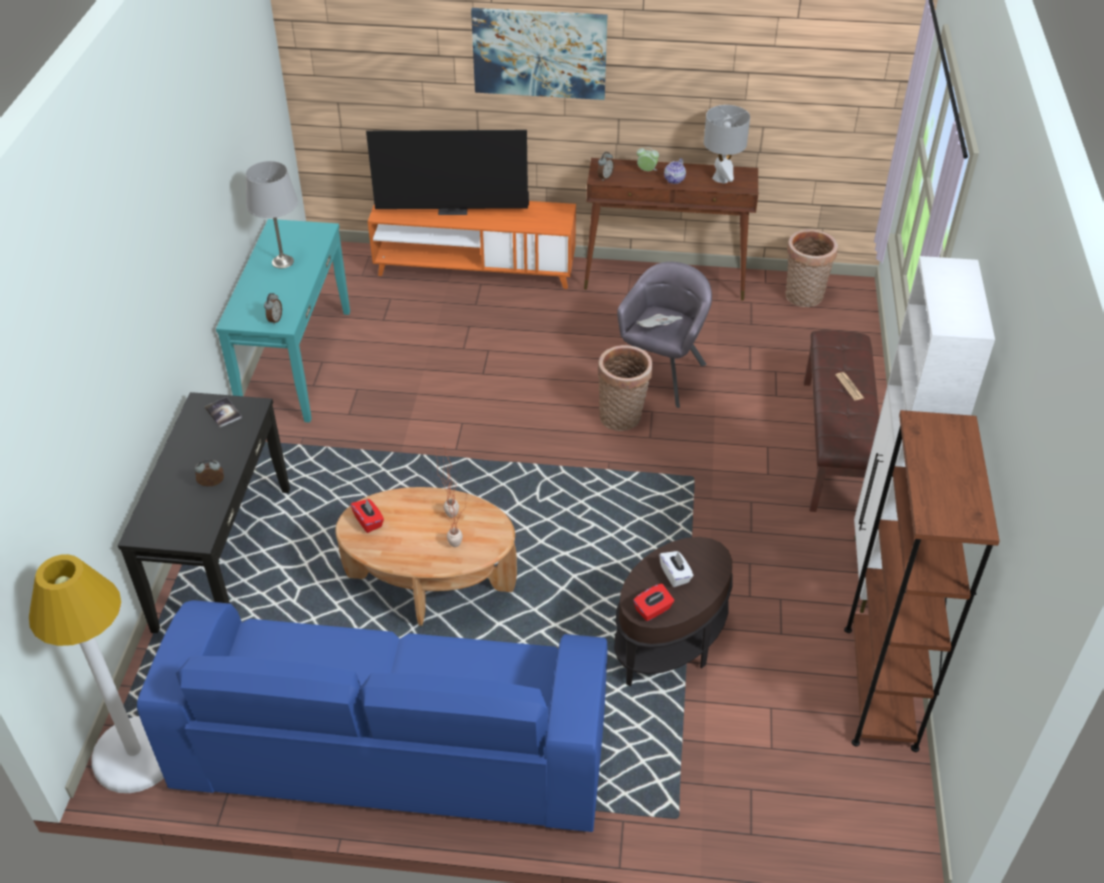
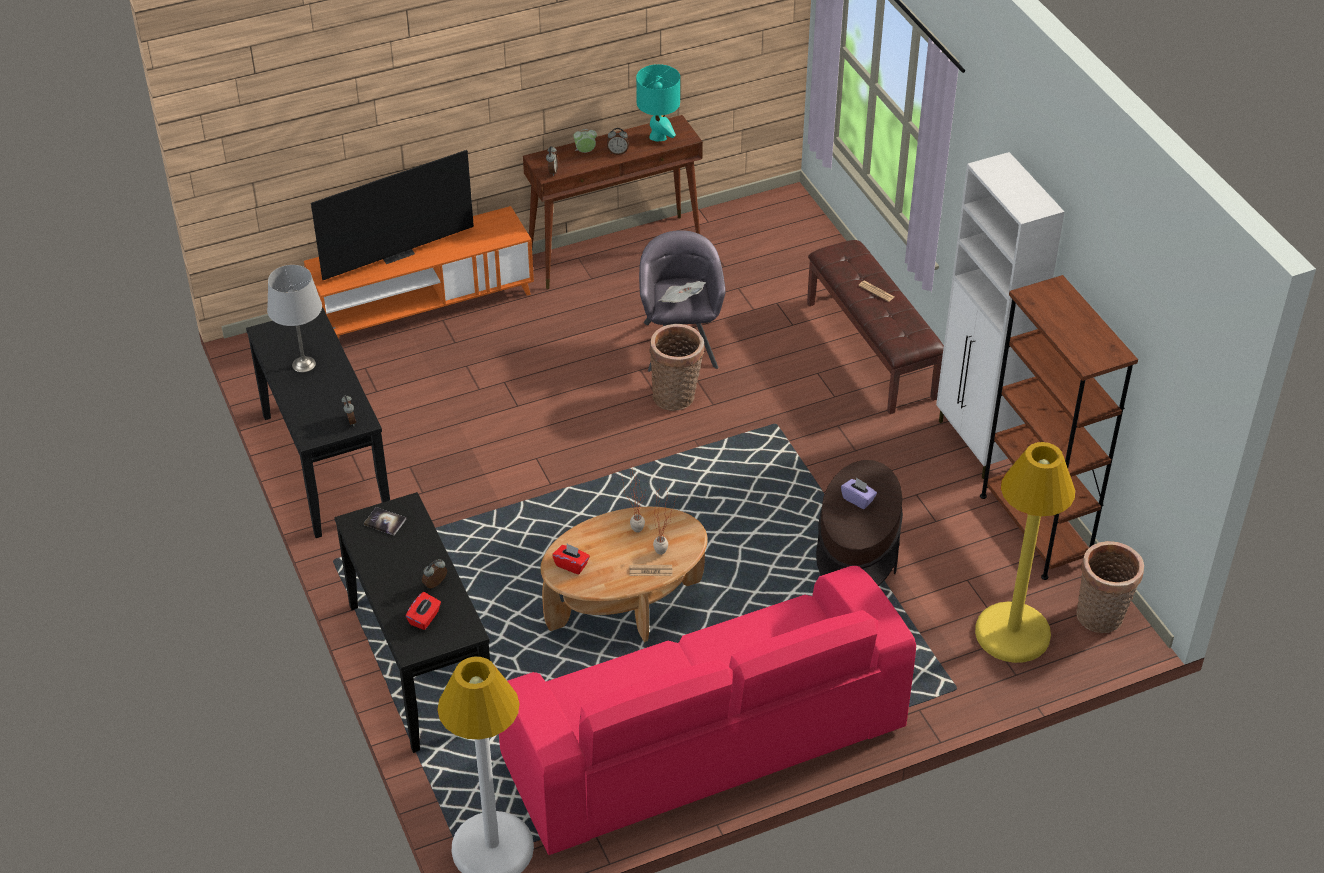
camera: 30 degrees left, 0 degrees up
(295, 361) = (325, 464): turquoise console table -> black console table
(392, 750) = (703, 744): blue sofa -> pink sofa
(432, 558) = (650, 571): none -> newspaper
(539, 53) = (461, 71): picture -> none
(653, 610) = (861, 533): red tissue box -> red tissue box (424, 618)
(674, 180) = (618, 152): teapot -> alarm clock
(675, 575) = (858, 499): white tissue box -> purple tissue box
(721, 178) = (658, 136): grey table lamp -> turquoise table lamp
(779, 787) = (1012, 633): none -> yellow floor lamp
(803, 298) = (752, 224): basket -> basket (1101, 618)

